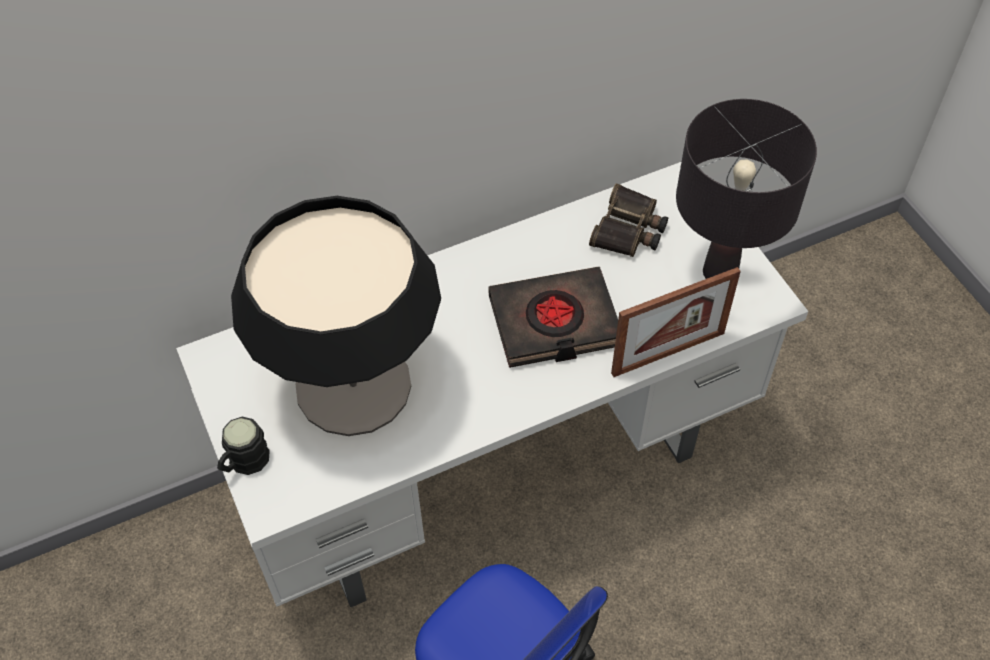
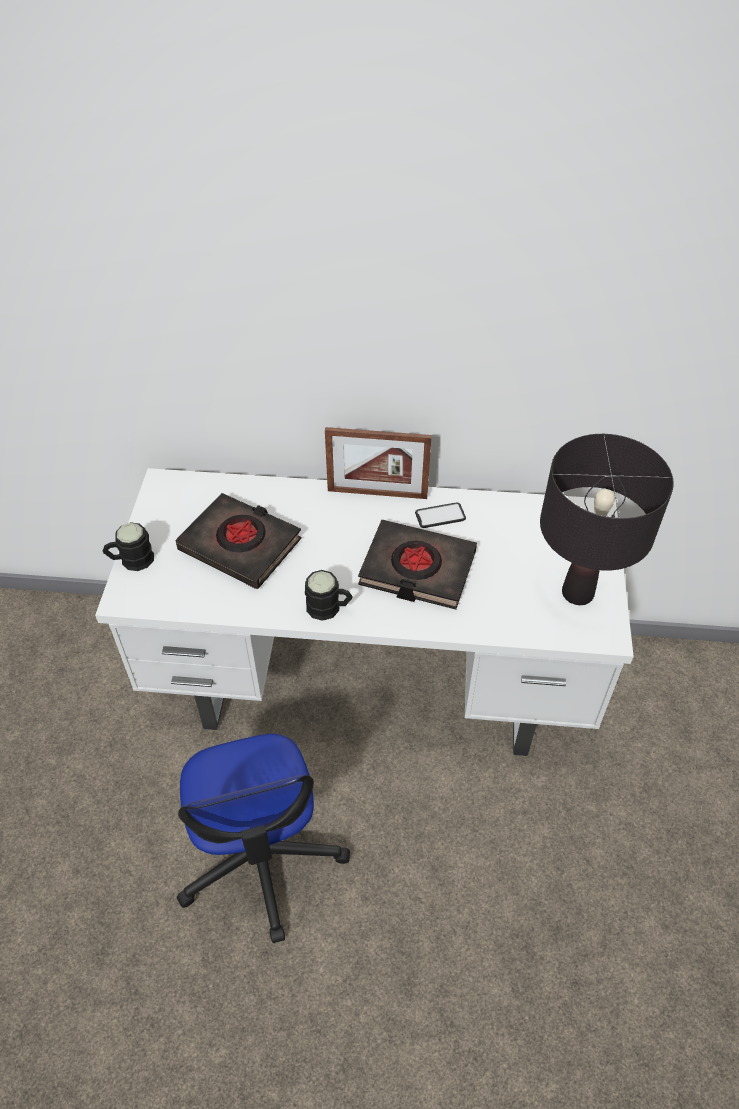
camera: 30 degrees right, 5 degrees down
(353, 385) = (240, 545): table lamp -> black book
(497, 407) = (329, 608): none -> black mug
(536, 254) = (440, 516): none -> phone
(629, 229) = (526, 529): binoculars -> none
(668, 353) = (489, 632): picture frame -> picture frame (377, 493)

